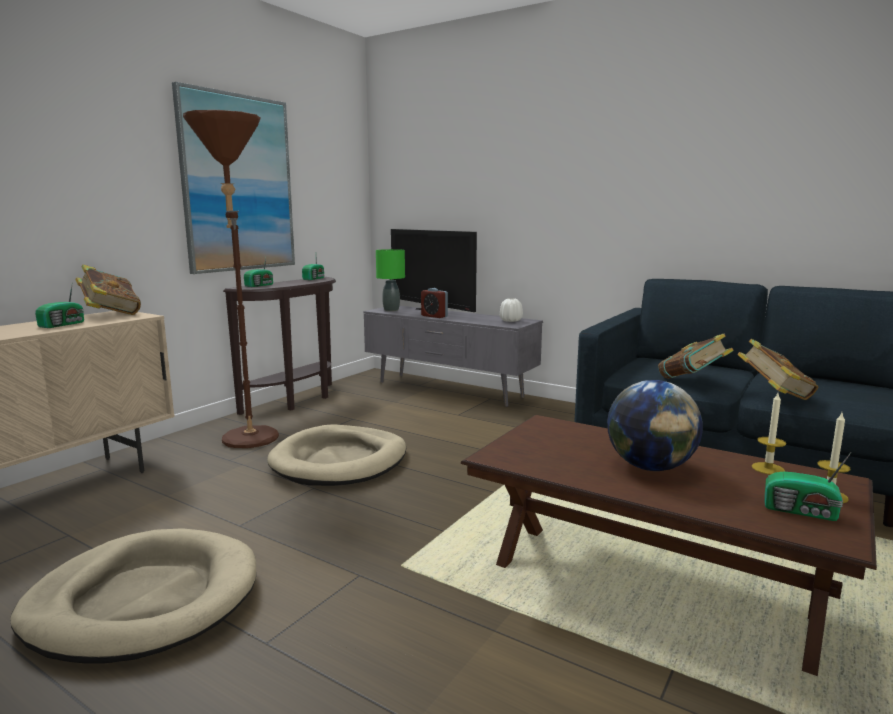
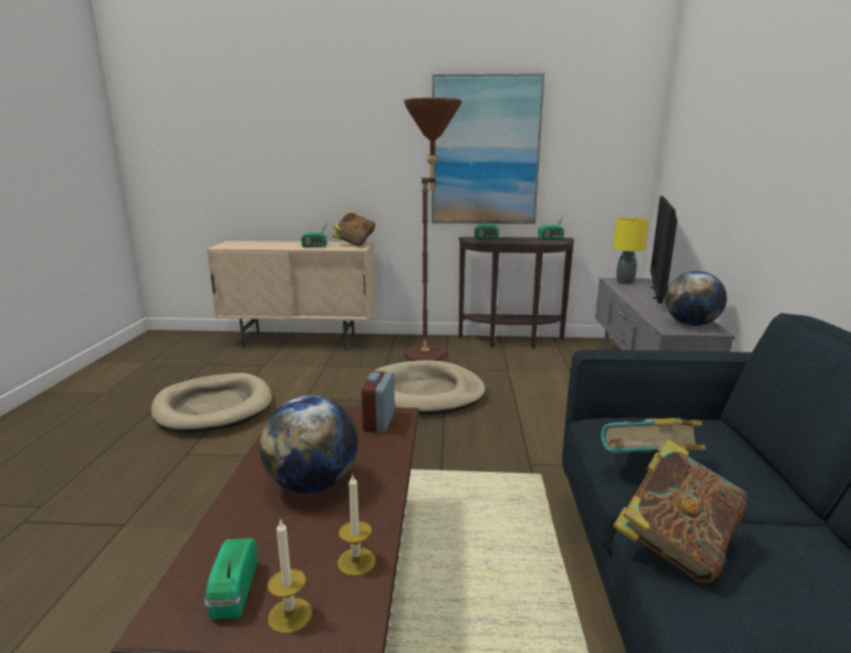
camera: 60 degrees right, 5 degrees up
(391, 310) = (625, 282): green table lamp -> yellow table lamp
(434, 316) = (635, 298): alarm clock -> alarm clock (379, 421)
(510, 320) = (691, 324): white vase -> globe

